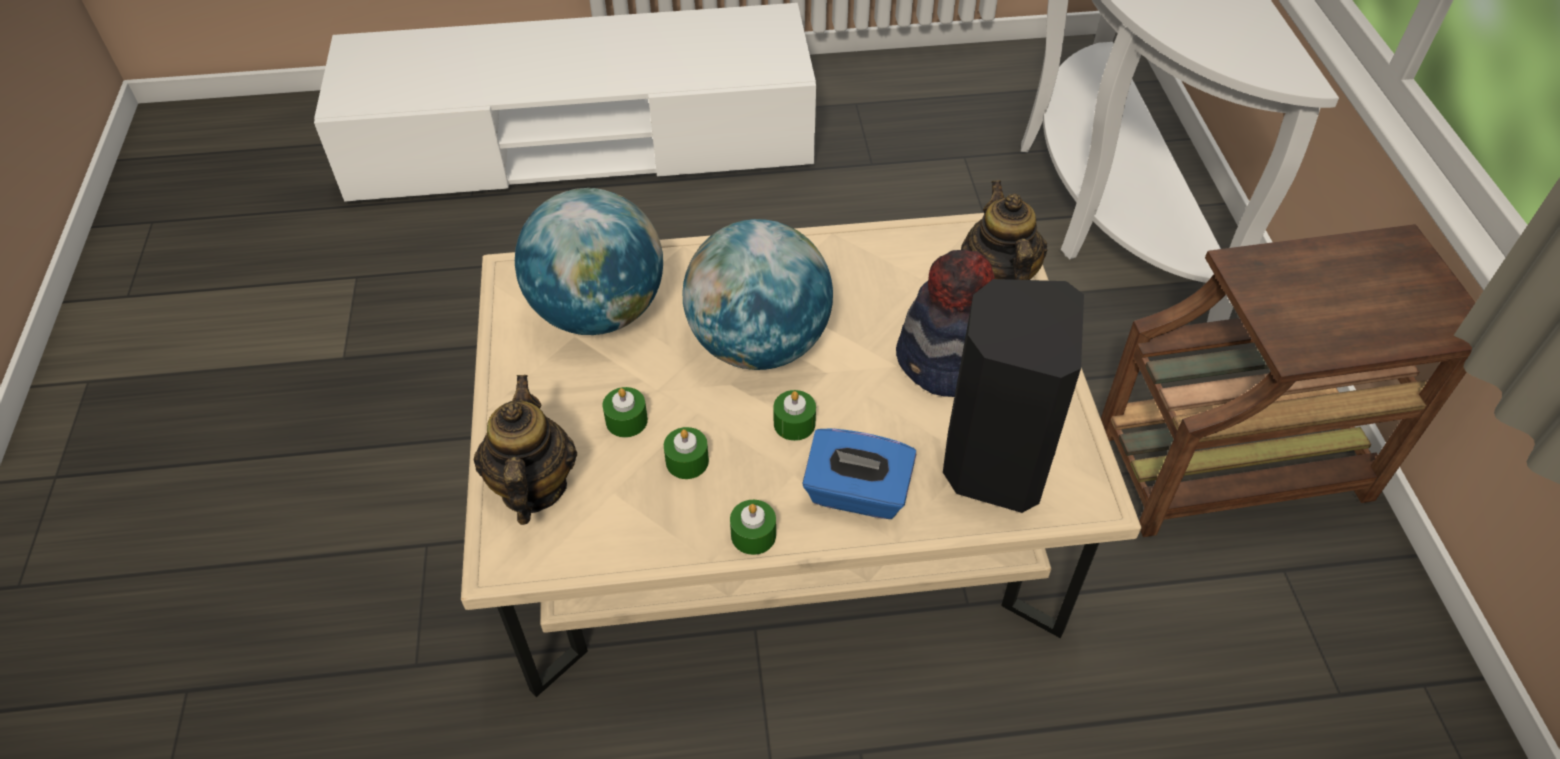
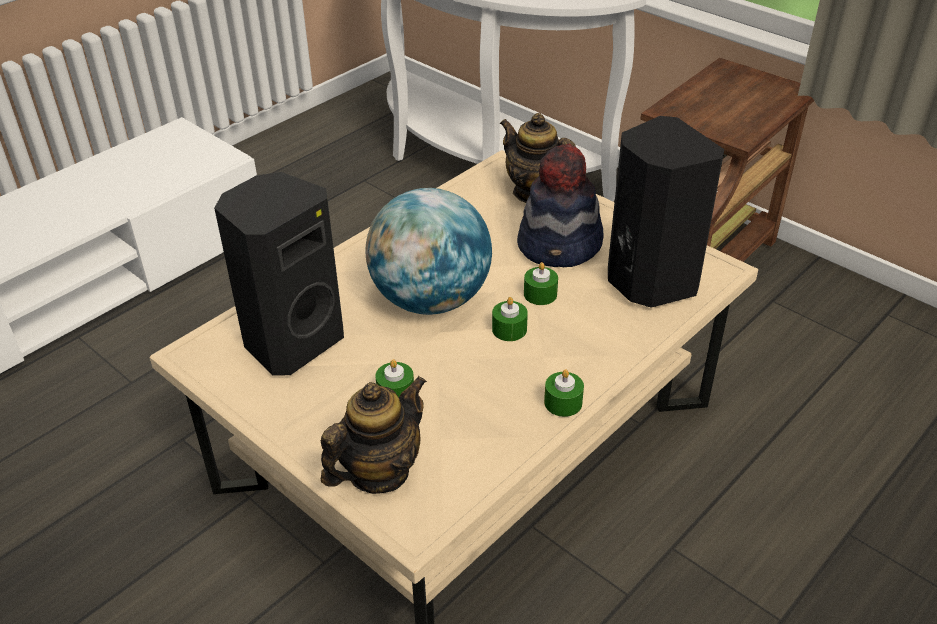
camera: 40 degrees left, 10 degrees down
(533, 487) = (378, 472): teapot -> teapot turned 90 degrees clockwise
(599, 312) = (292, 342): globe -> black speaker
(687, 461) = (467, 390): green candle -> green candle (540, 294)
(856, 494) = (594, 343): blue tissue box -> none

